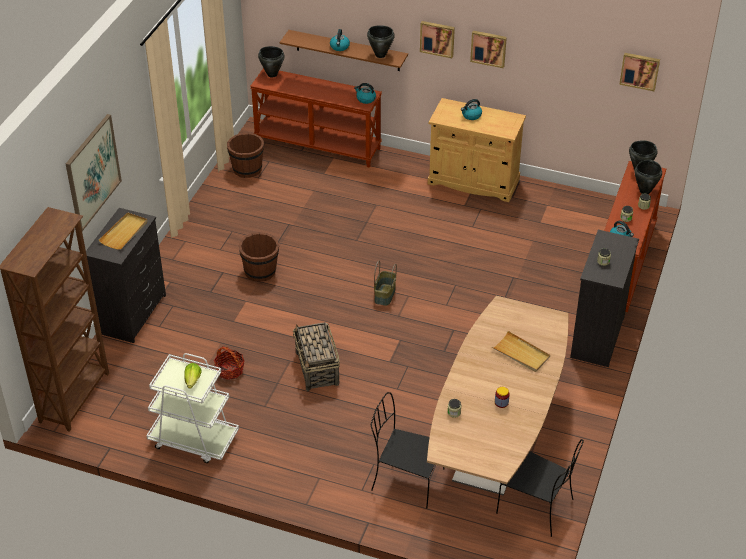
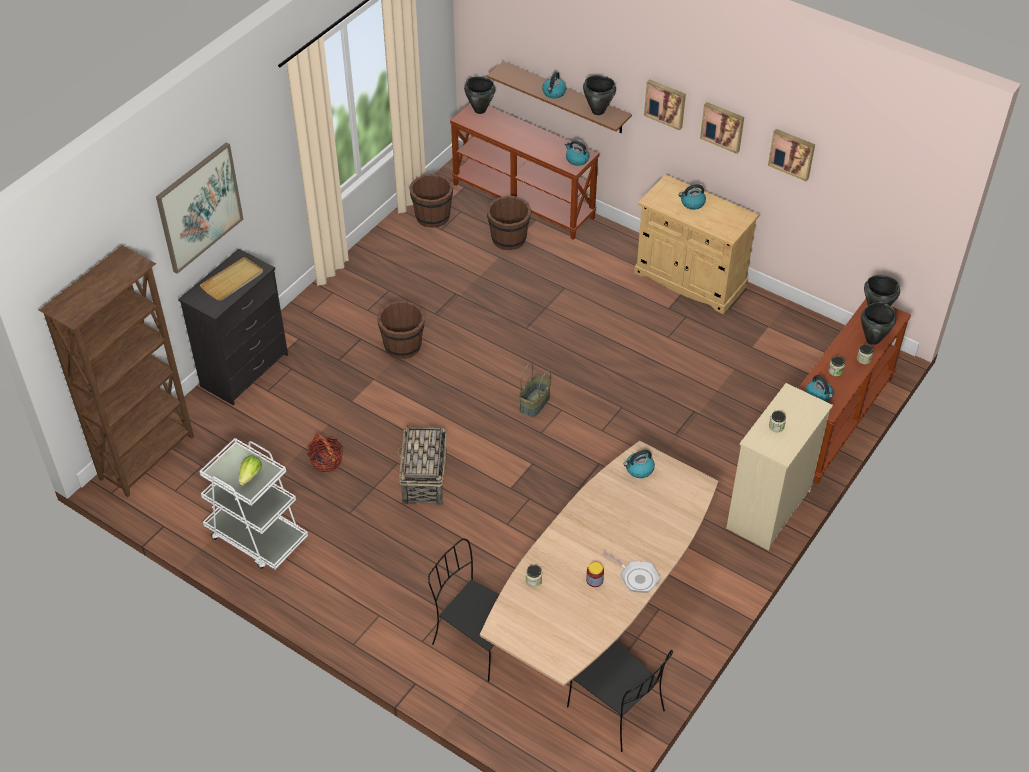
camera: 15 degrees right, 5 degrees up
(317, 176) = (509, 239): none -> brown bucket
(504, 316) = (639, 469): none -> kettle
(521, 353) = (641, 522): beige tray -> none
(533, 394) = (636, 577): none -> frying pan
(596, 338) = (767, 509): black dresser -> beige dresser
(640, 70) = (897, 188): picture -> picture (792, 153)

